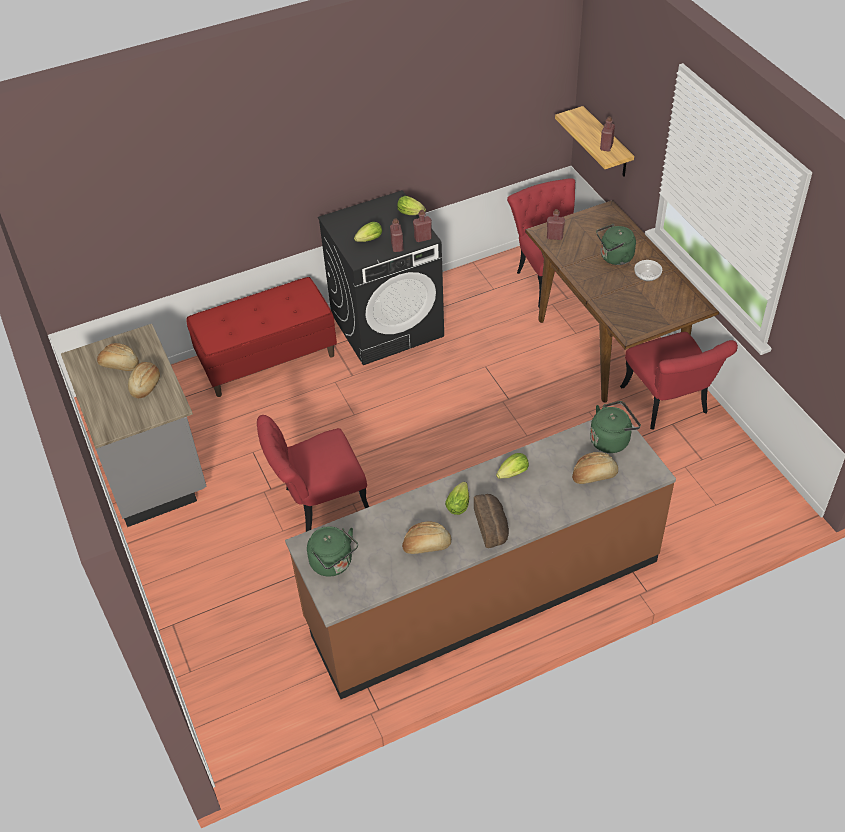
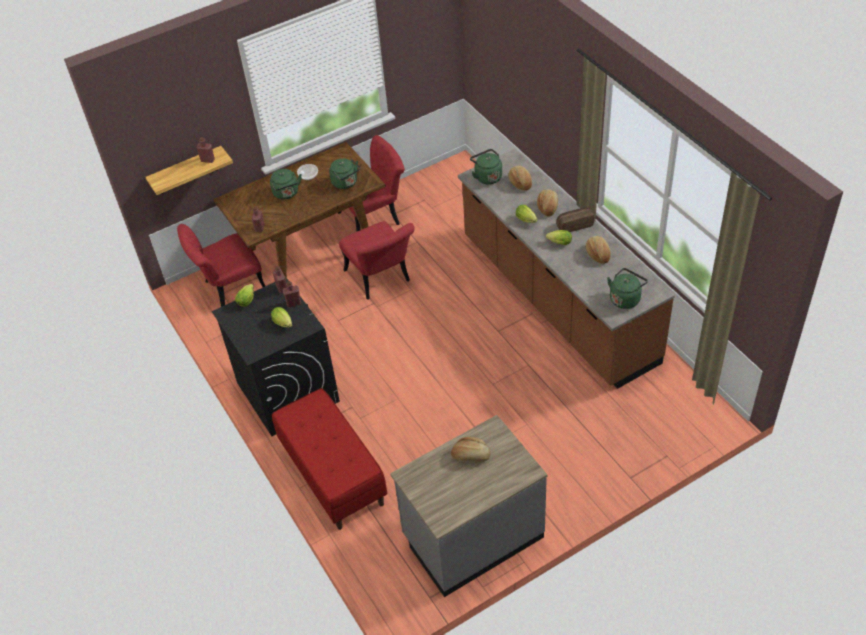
camera: 95 degrees left, 0 degrees up
(119, 365) = (448, 483): bread -> bread (548, 207)
(318, 504) = (497, 405): red chair -> red chair (381, 280)
(630, 309) = (346, 183): none -> green kettle

